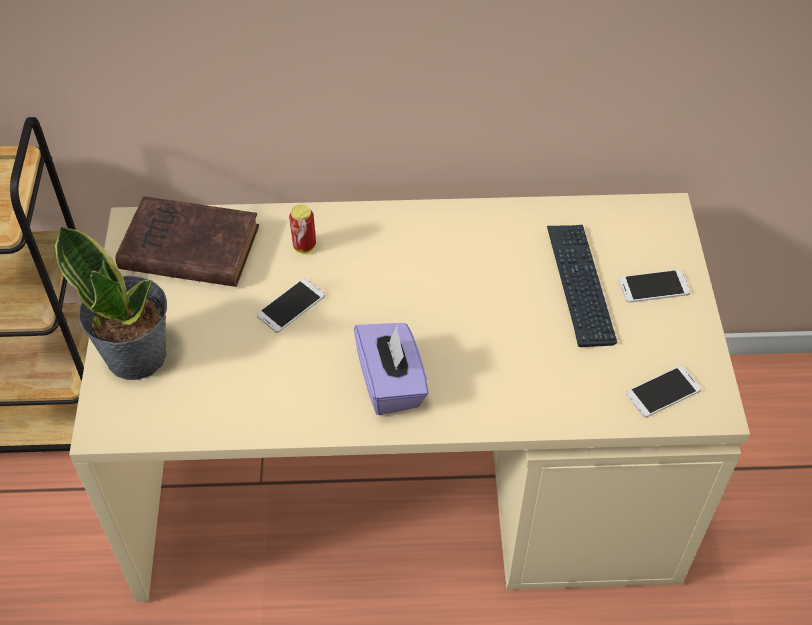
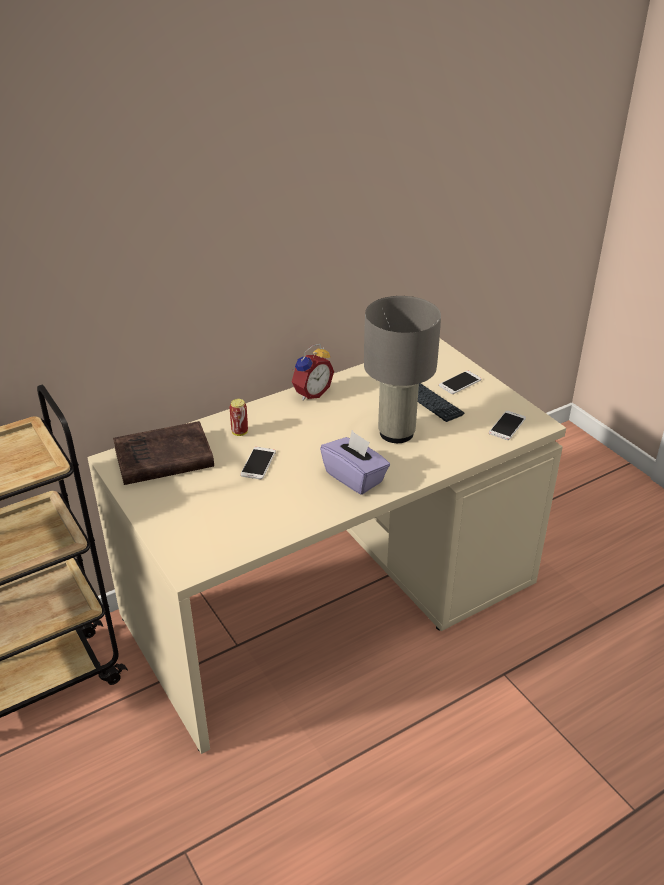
camera: 30 degrees left, 15 degrees down
(137, 354) = (177, 523): potted plant -> none
(437, 219) = (310, 393): none -> alarm clock
(499, 336) = (397, 434): none -> grey table lamp

